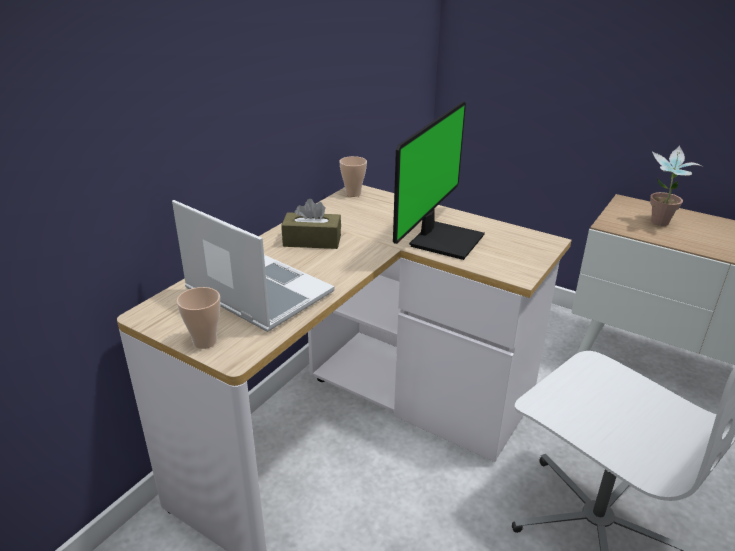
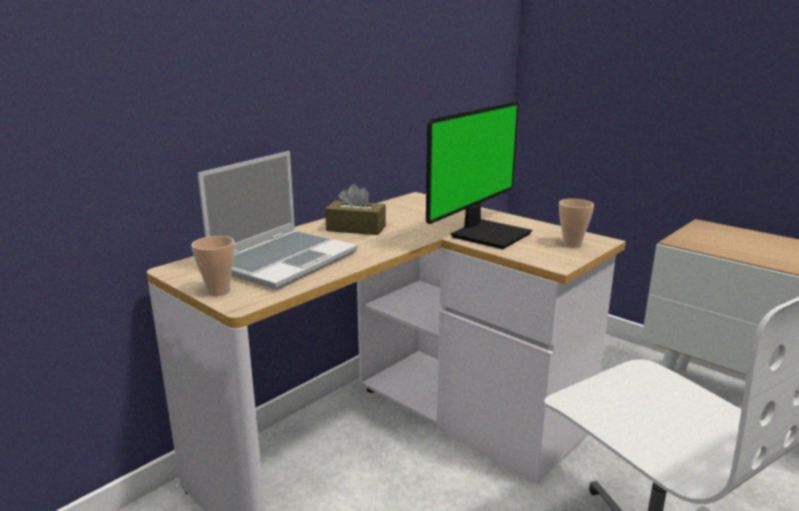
camera: 10 degrees right, 10 degrees down
(256, 292) = (284, 260): laptop -> laptop turned 75 degrees clockwise
(353, 194) = (411, 199): cup -> cup (572, 244)
(659, 225) = (737, 244): potted plant -> none

